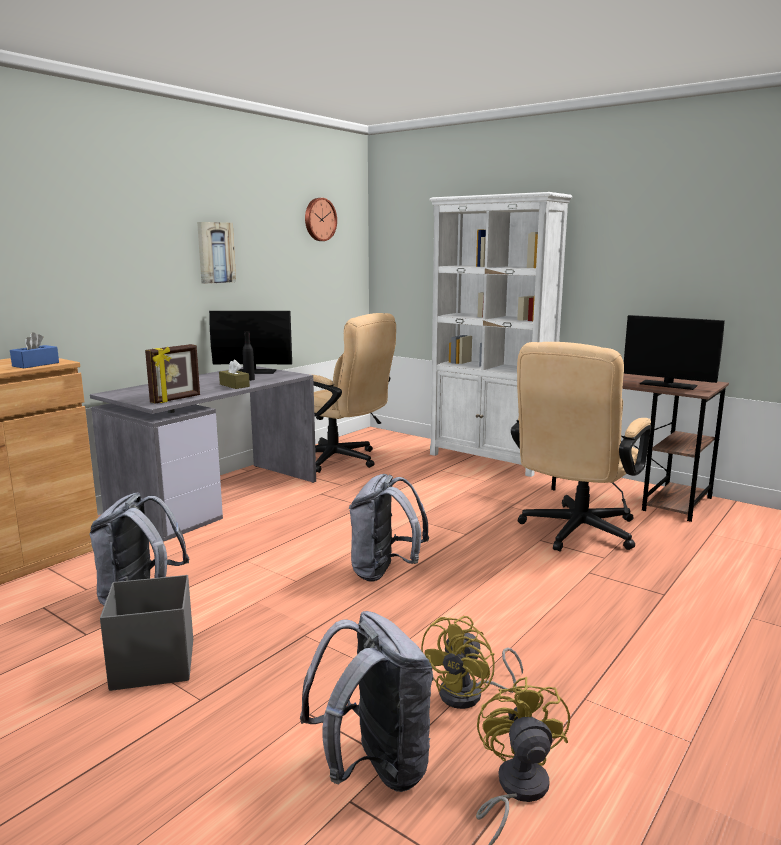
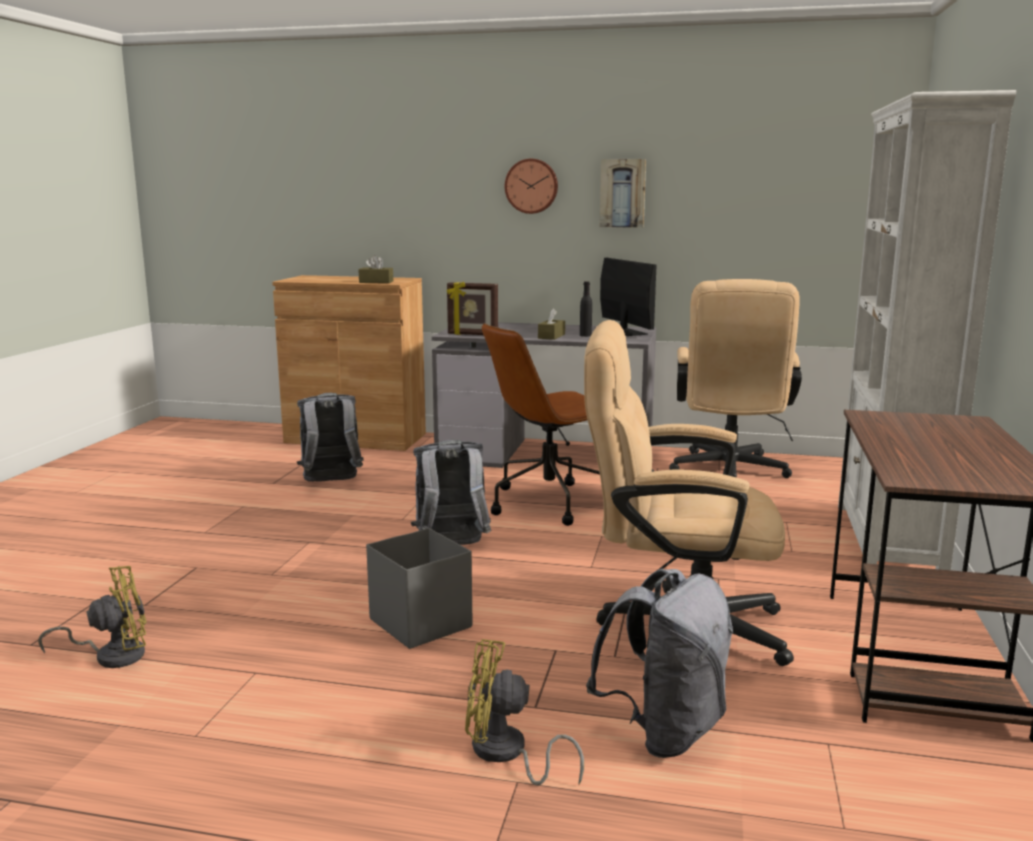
camera: 65 degrees right, 0 degrees up
(36, 364) = (376, 282): blue tissue box -> brown tissue box
(152, 665) = (242, 509): grey storage box -> grey storage box (420, 622)
(319, 219) = (805, 150): wall clock -> wall clock (531, 186)
(329, 519) = (550, 502): none -> brown office chair
(374, 768) = (134, 600): grey backpack -> grey backpack (664, 732)
(470, 695) = (242, 619): yellow fan -> yellow fan (506, 754)
(668, 385) = (934, 461): monitor -> none

